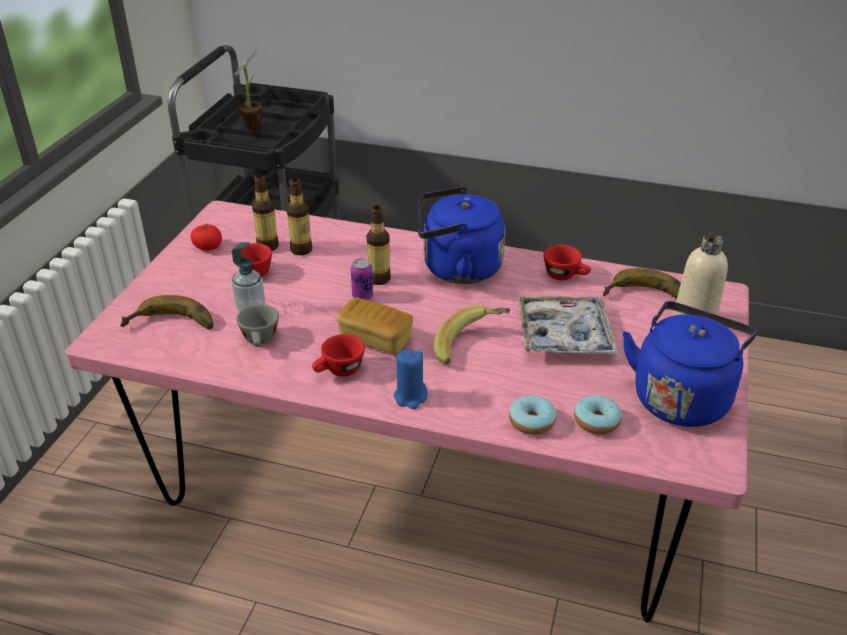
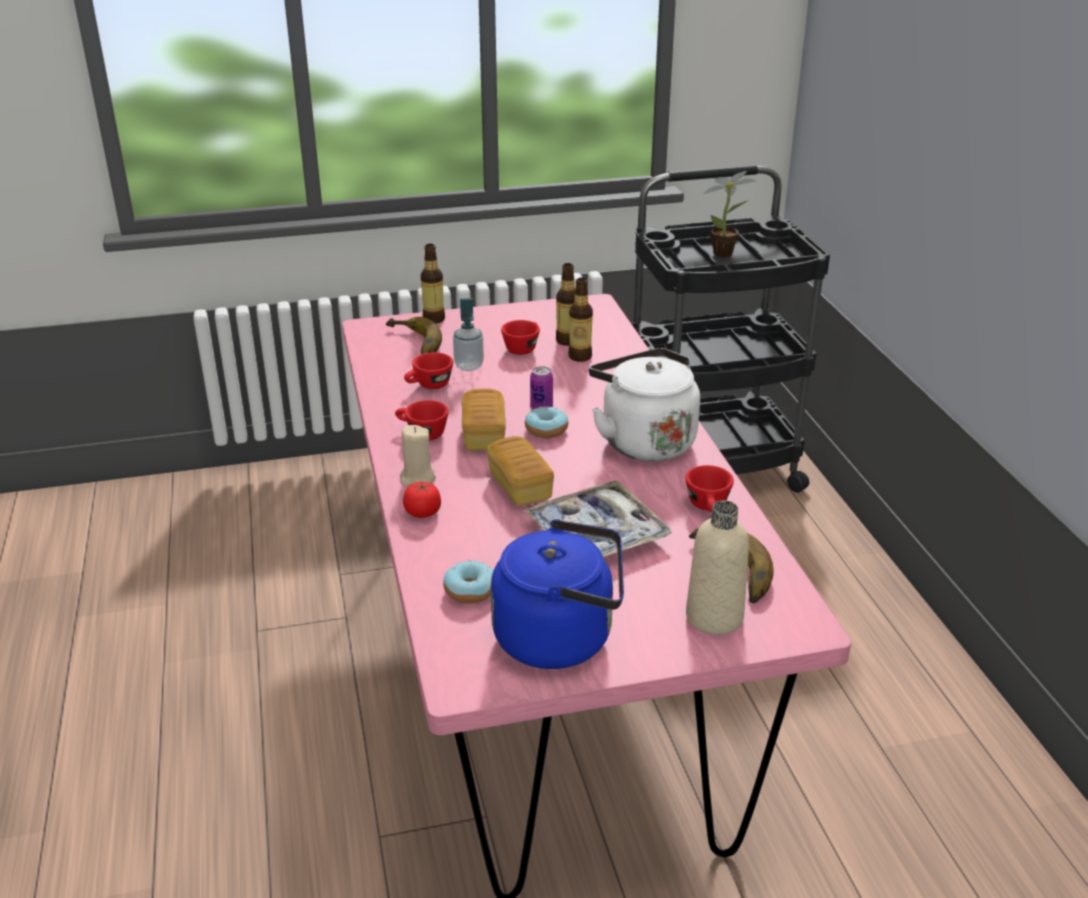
camera: 60 degrees right, 5 degrees down
(208, 246) = (535, 317): tomato -> tomato (423, 511)
(260, 341) = (429, 386): grey cup -> red cup
(379, 279) = (578, 407): bottle -> bottle (433, 319)
(410, 397) = (417, 478): blue candle -> beige candle
(456, 269) = (643, 441): blue kettle -> white kettle
(470, 347) = (520, 487): banana -> bread
(531, 422) = (437, 552): donut -> donut (546, 429)

